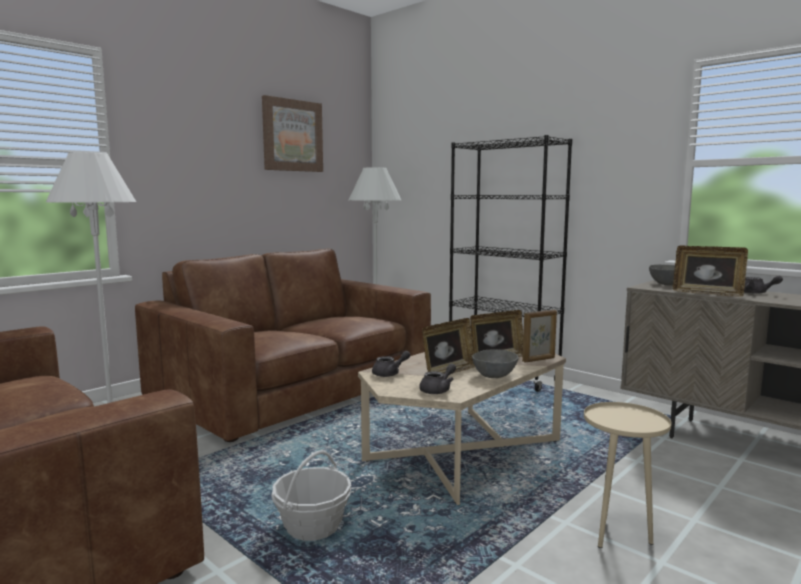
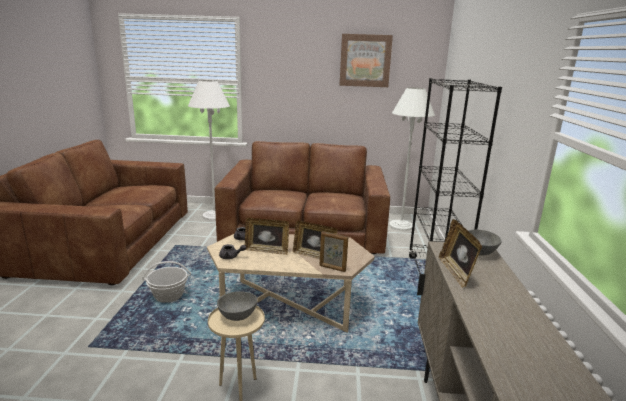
camera: 50 degrees right, 10 degrees up
(495, 376) = (277, 264): grey bowl -> grey bowl (238, 316)
(756, 293) = (505, 294): grey teapot -> none

